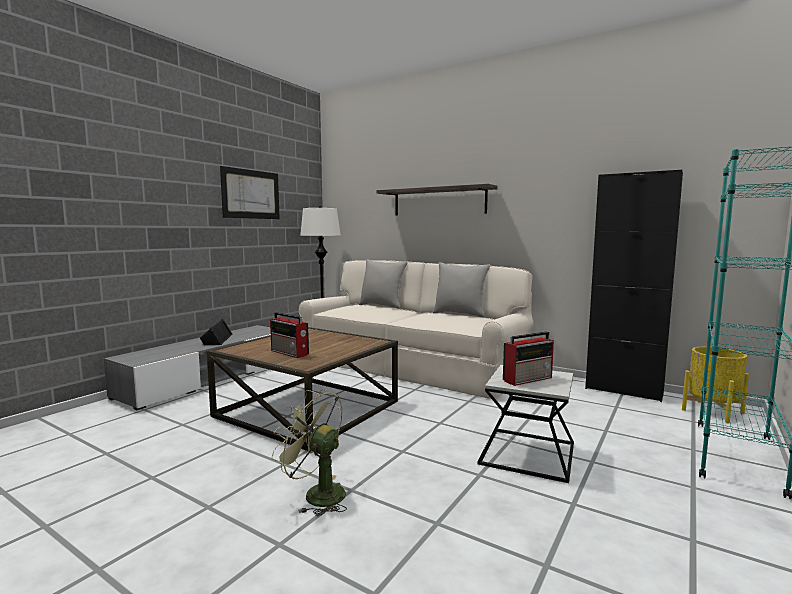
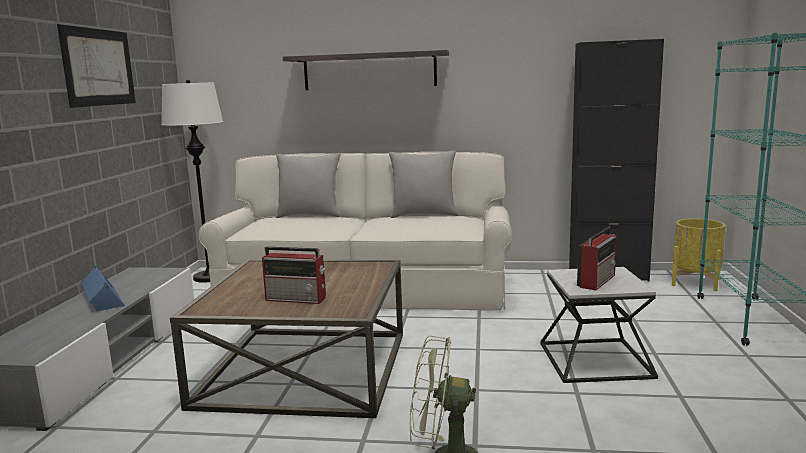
camera: 25 degrees left, 5 degrees up
(216, 339) = (101, 299): black speaker -> blue speaker

